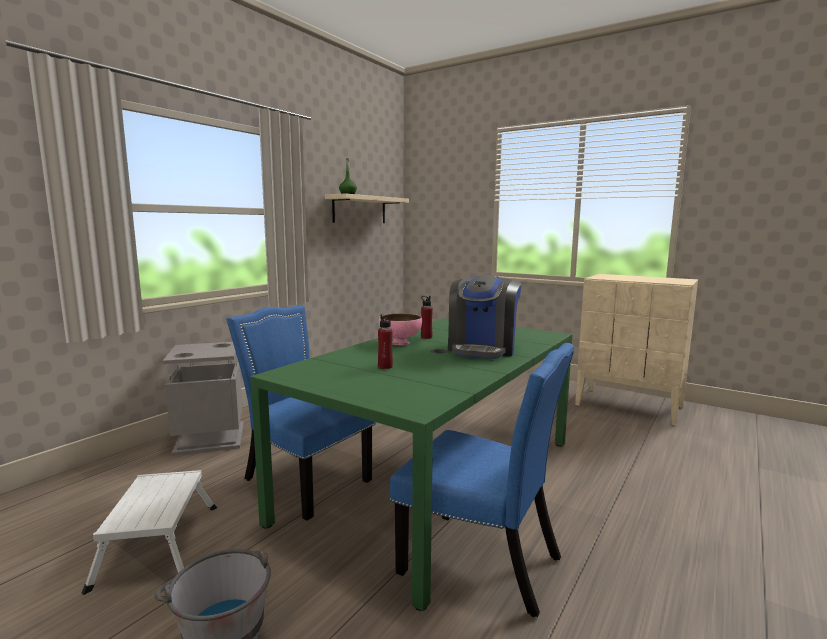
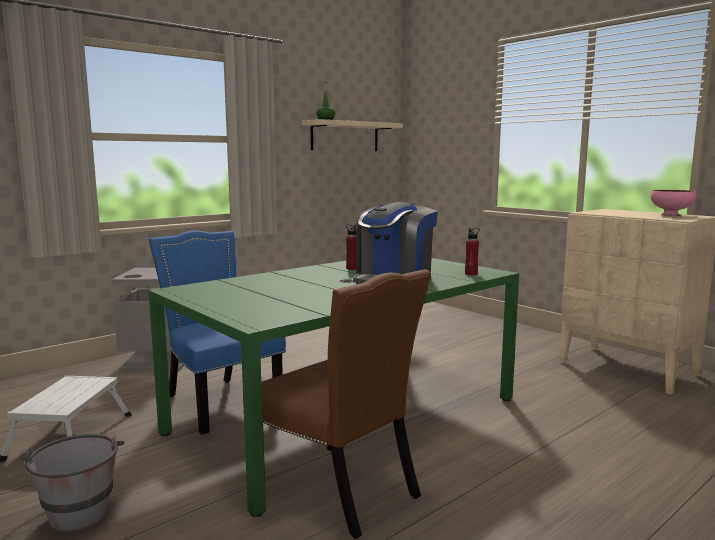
camera: 15 degrees right, 0 degrees up
(385, 366) = (275, 290): red bottle -> red bottle (471, 274)
(400, 343) = (319, 272): pink bowl -> pink bowl (671, 215)
(478, 561) = (336, 487): blue chair -> brown chair

